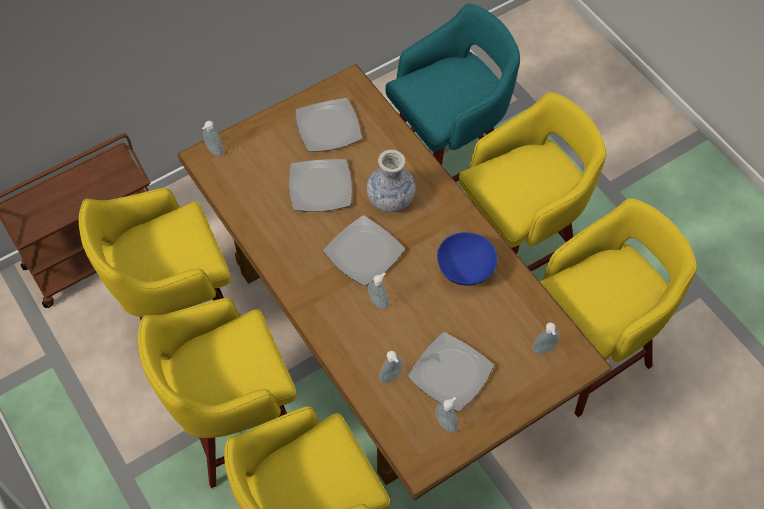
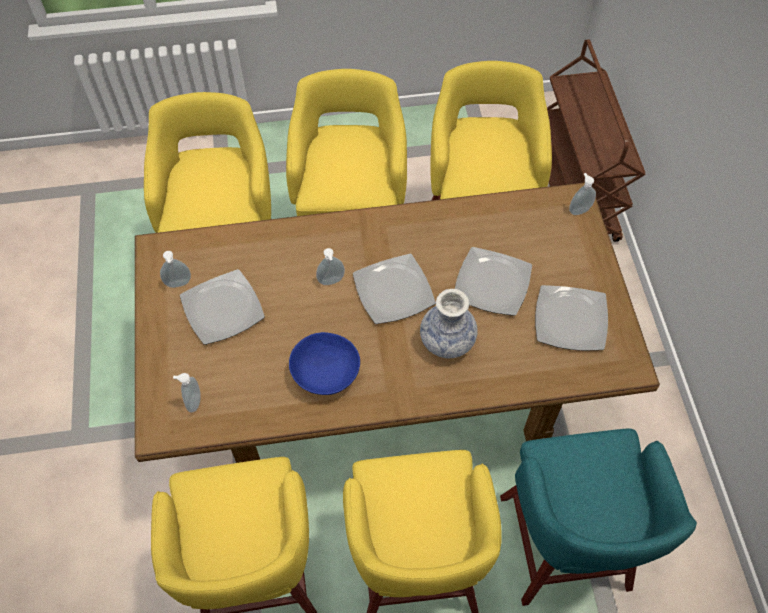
camera: 115 degrees right, 0 degrees up
(392, 377) = (248, 261): soap dispenser -> none

